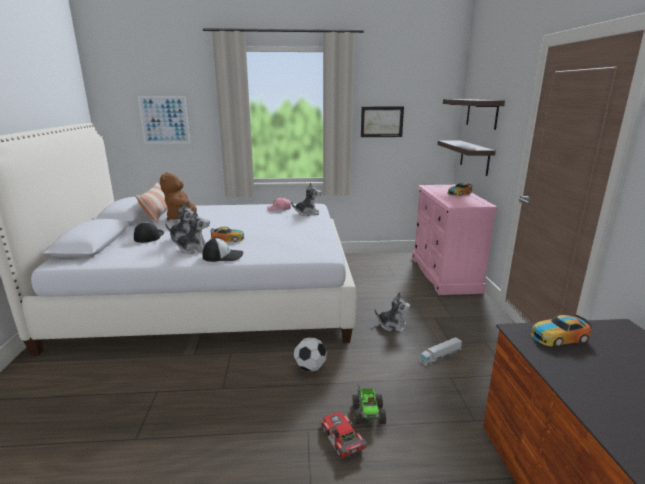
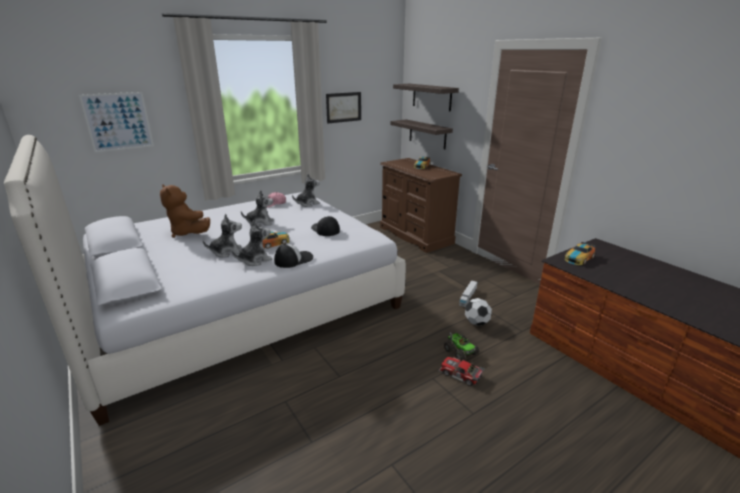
camera: 30 degrees left, 5 degrees up
(149, 236) = (182, 259): cap -> cap (325, 230)
(159, 214) = (149, 232): pillow -> none
(310, 368) = (390, 336): football -> football (476, 323)
(392, 325) = (417, 285): plush toy -> plush toy (260, 223)
(444, 274) = (415, 235): pink dresser -> brown dresser

